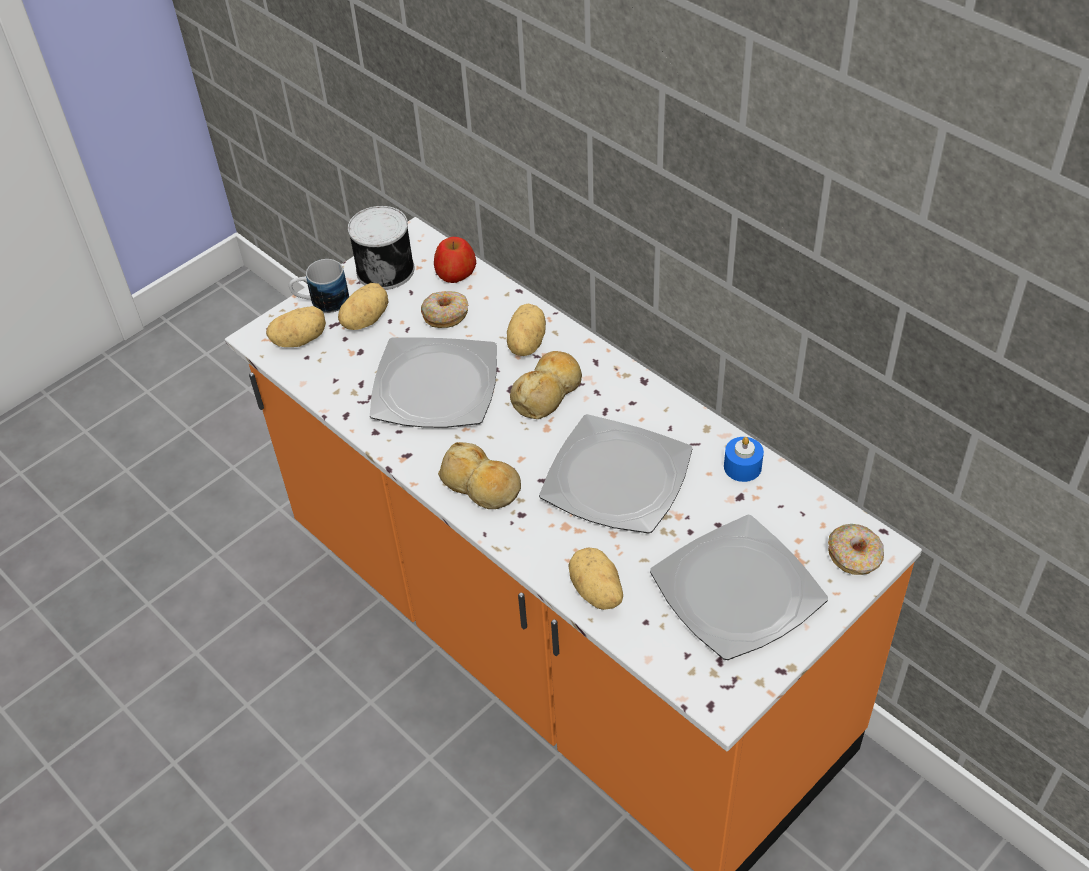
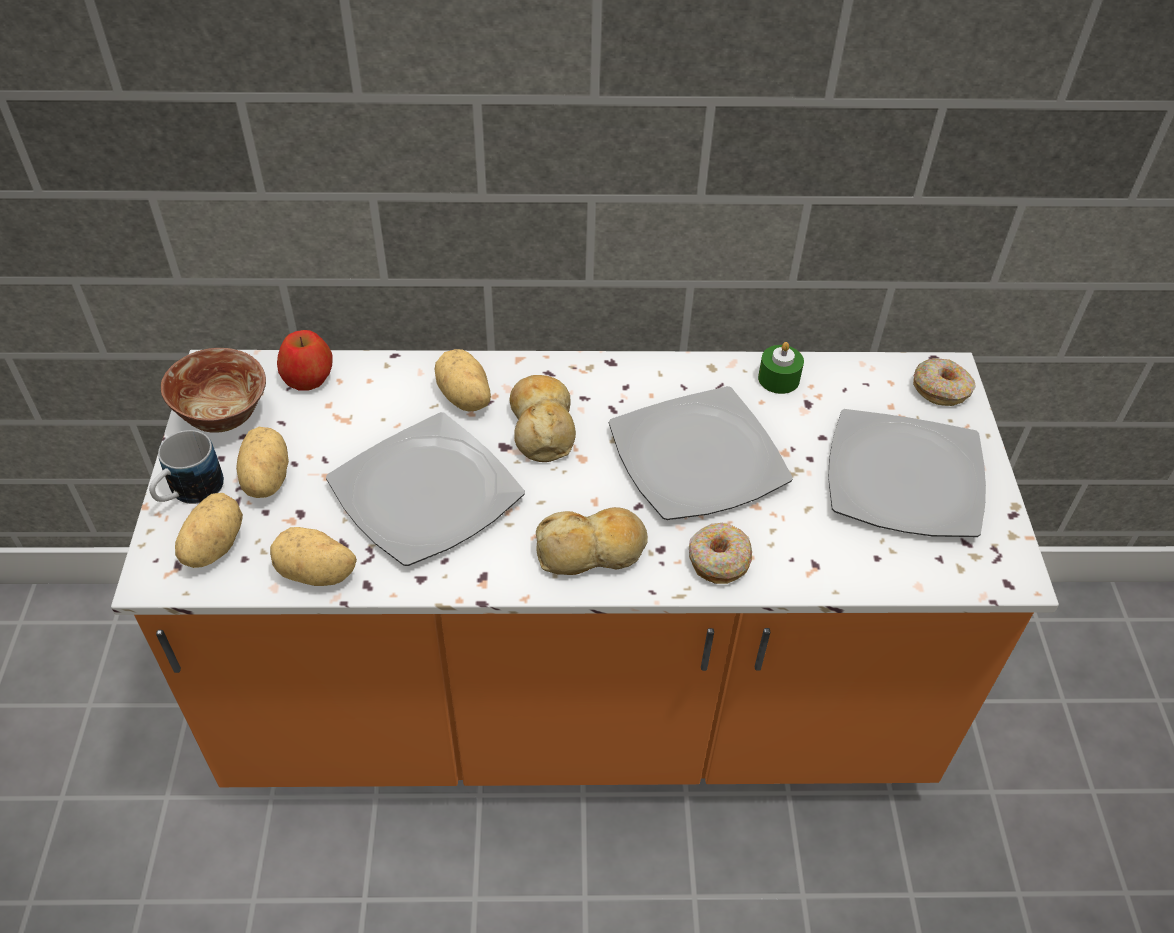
camera: 50 degrees left, 0 degrees up
(386, 269) = (223, 417): can -> bowl
(445, 314) = (348, 421): donut -> donut (718, 559)
(595, 592) = (809, 566): potato -> potato (316, 574)
(742, 467) = (778, 379): blue candle -> green candle

